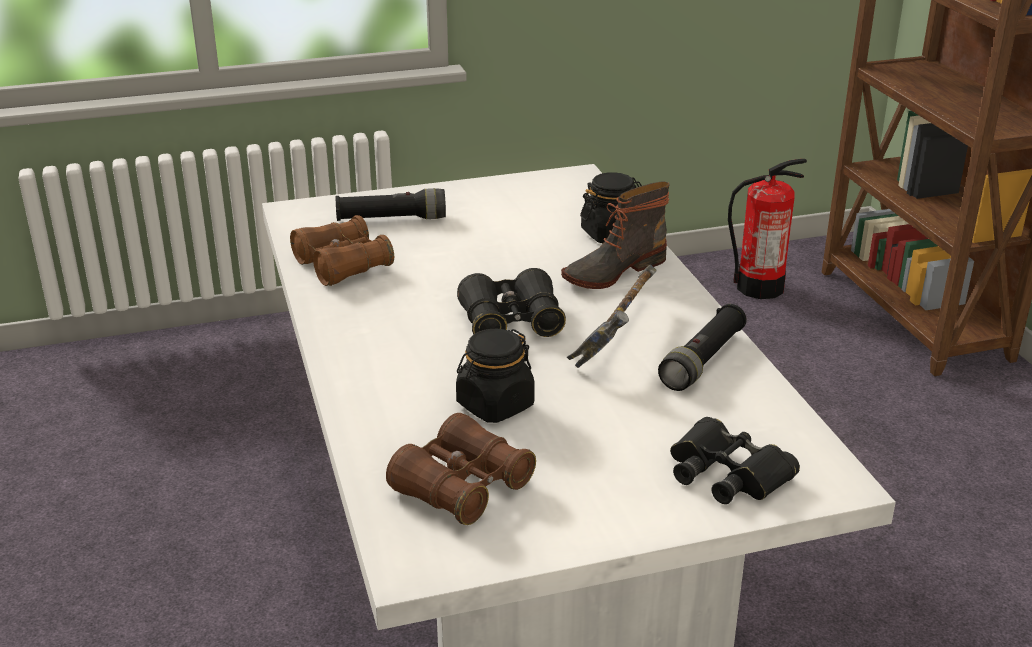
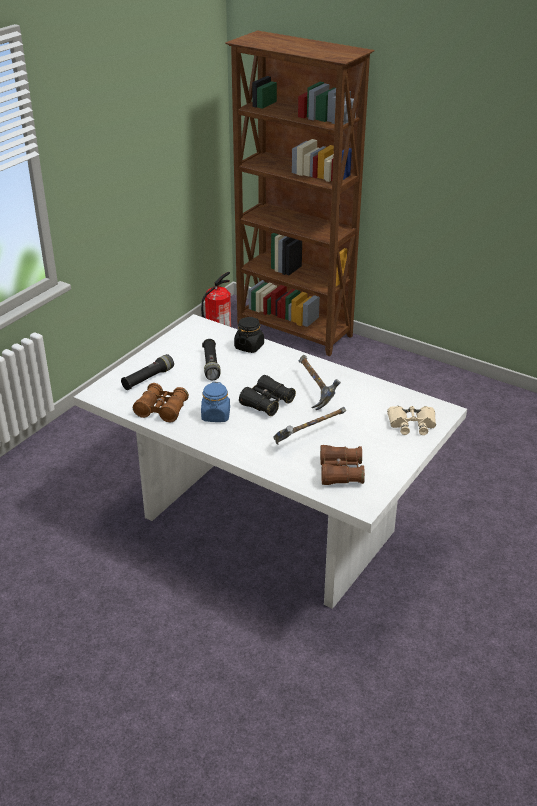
camera: 40 degrees left, 5 degrees up
(404, 305) = (216, 415): none -> blue jar
(495, 405) = (309, 438): black jar -> hammer
(612, 271) = (273, 363): boot -> none
(703, 360) = (353, 386): black flashlight -> black flashlight (211, 365)
(727, 473) = (411, 424): black binoculars -> beige binoculars

